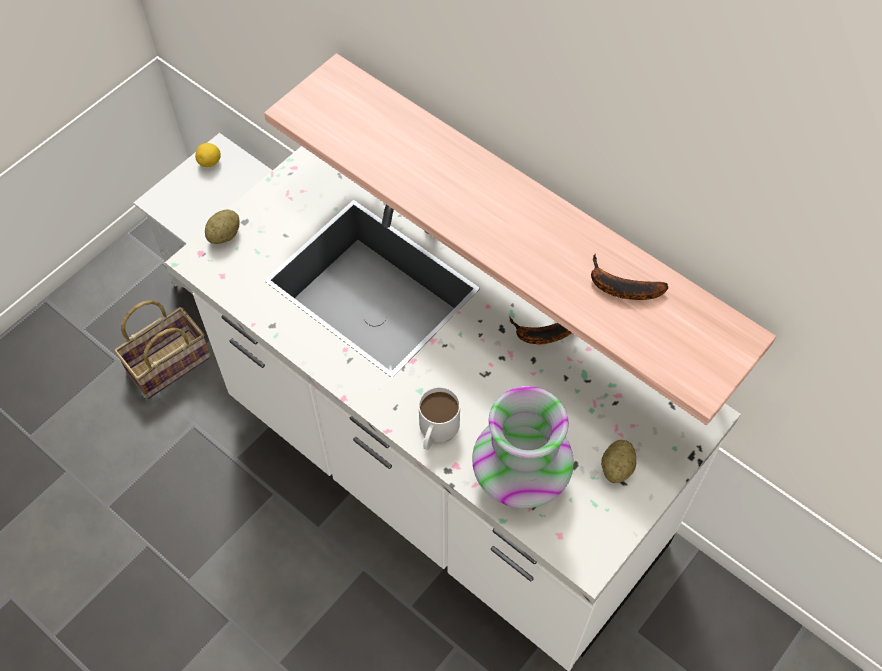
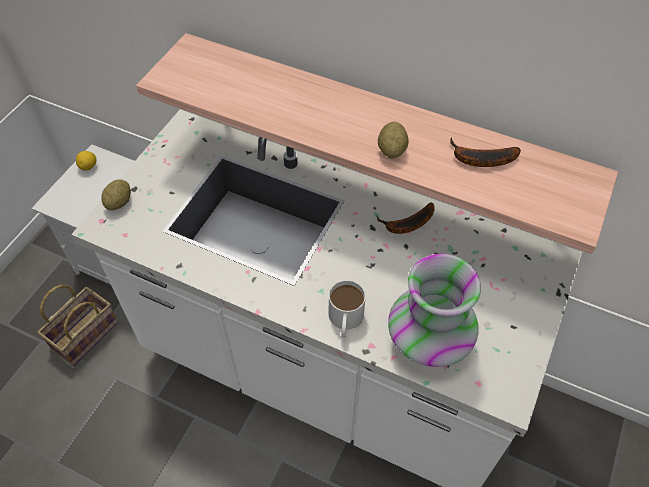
camera: 15 degrees left, 5 degrees down
(617, 468) = (504, 316): potato -> potato (392, 150)

